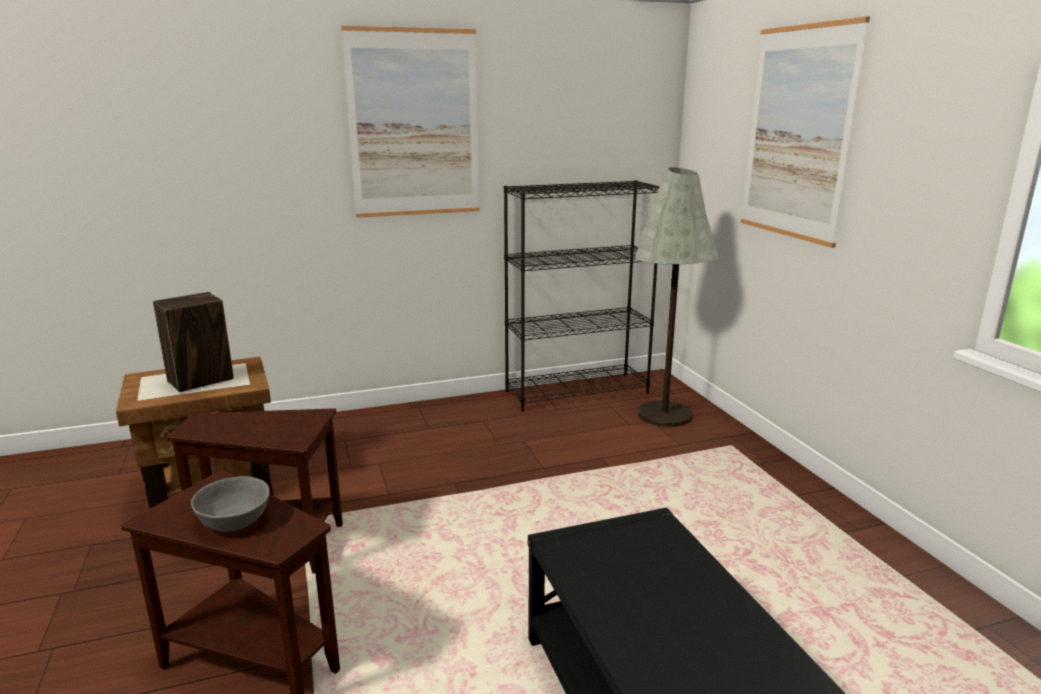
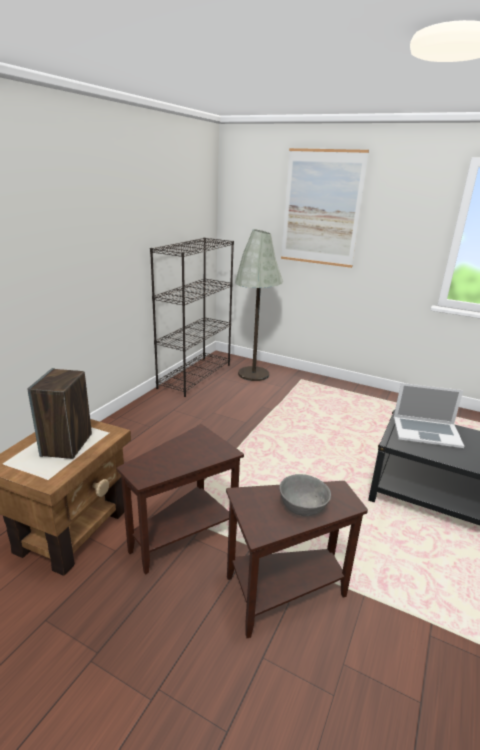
camera: 45 degrees left, 5 degrees up
(414, 124) = (100, 206): picture -> none
(645, 556) = (426, 431): none -> laptop

